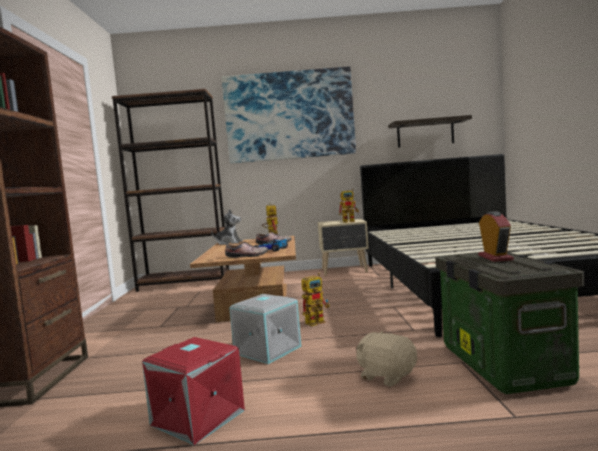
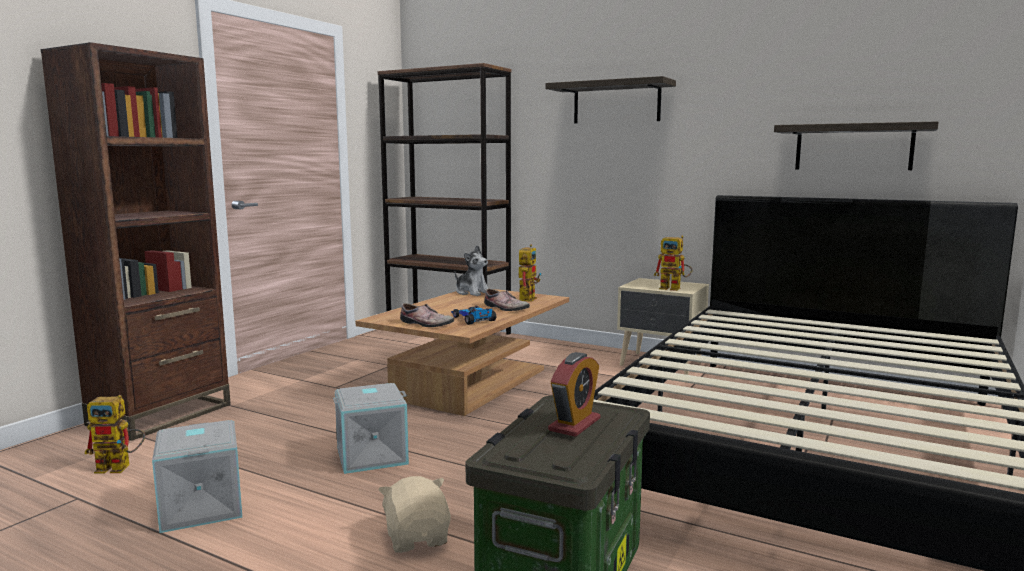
camera: 30 degrees right, 5 degrees up
(196, 418) = (200, 507): red storage box -> grey storage box
(289, 116) = (616, 103): picture -> shelf
(317, 321) = (484, 436): toy robot -> toy robot (120, 467)

